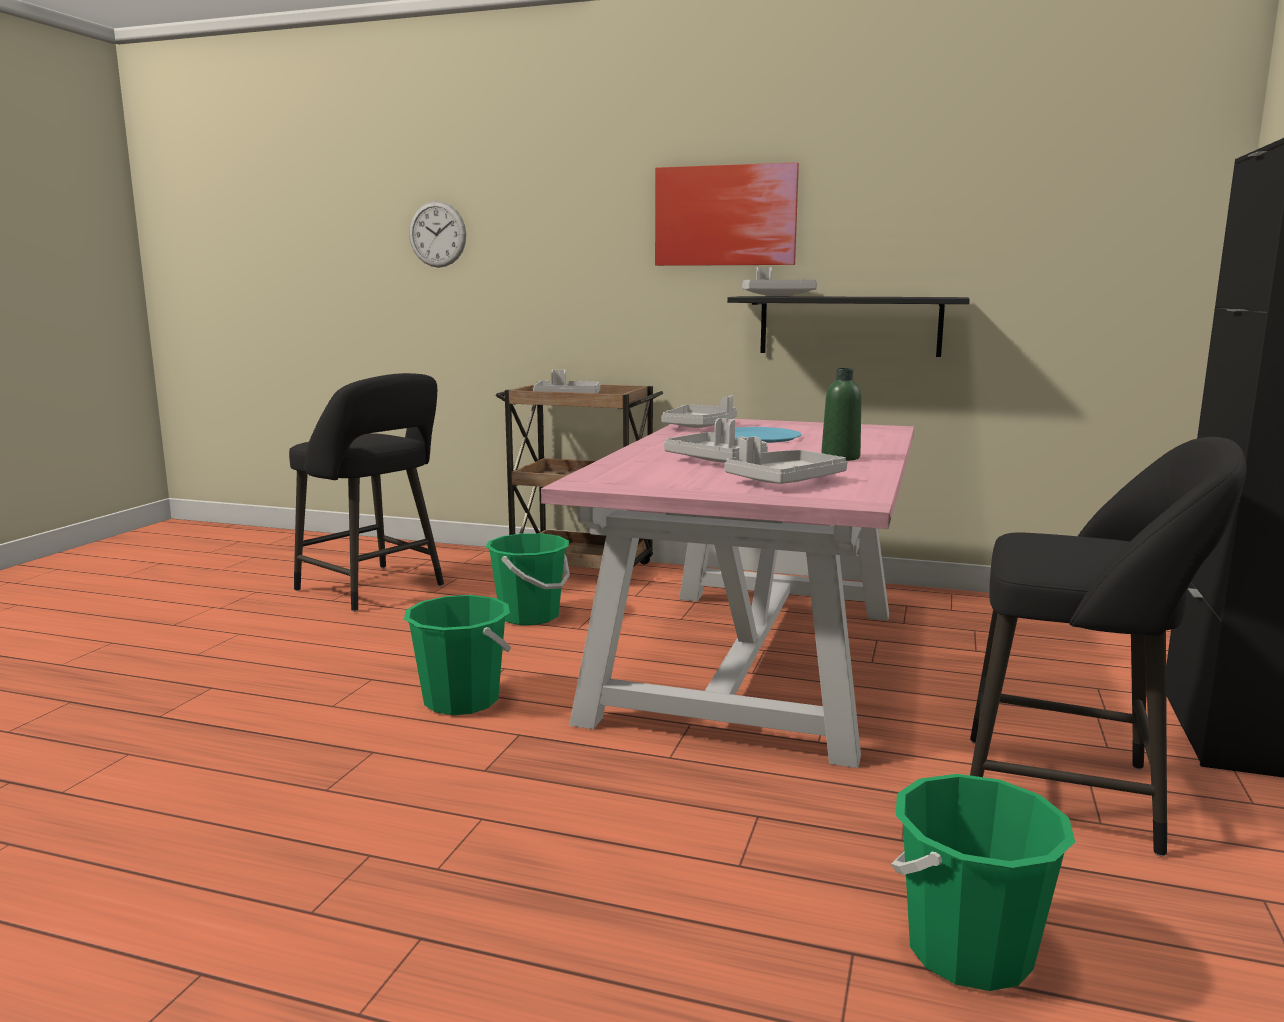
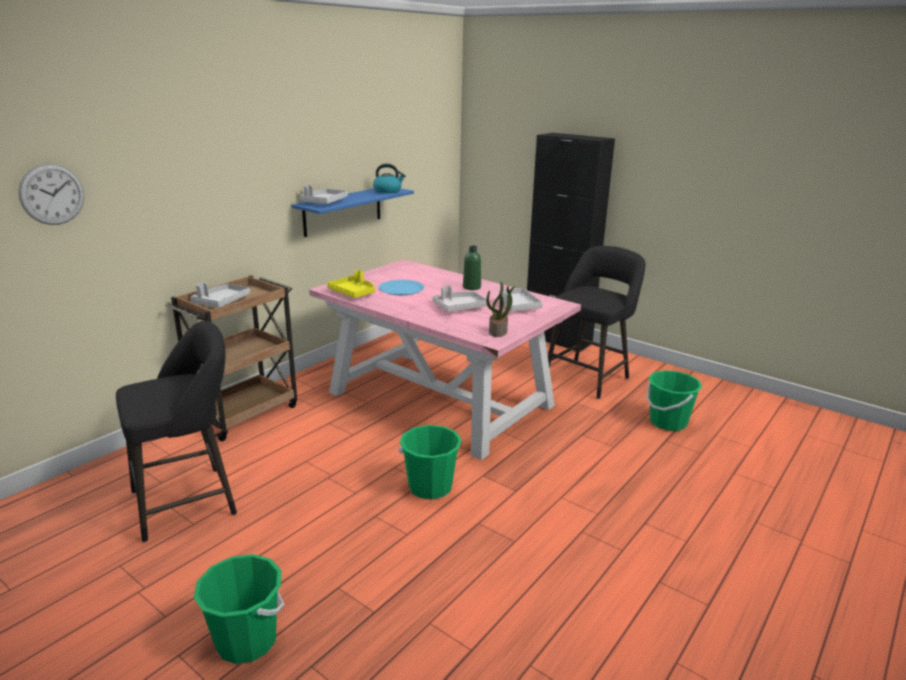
camera: 70 degrees left, 10 degrees up
(530, 616) = (317, 446): green bucket -> green bucket (247, 640)
(629, 482) = (498, 331): none -> potted plant
(700, 426) = (353, 293): grey tray -> yellow tray
(725, 216) = (277, 154): picture -> none
(849, 325) = (343, 211): black shelf -> blue shelf
(927, 297) = (388, 191): none -> kettle

